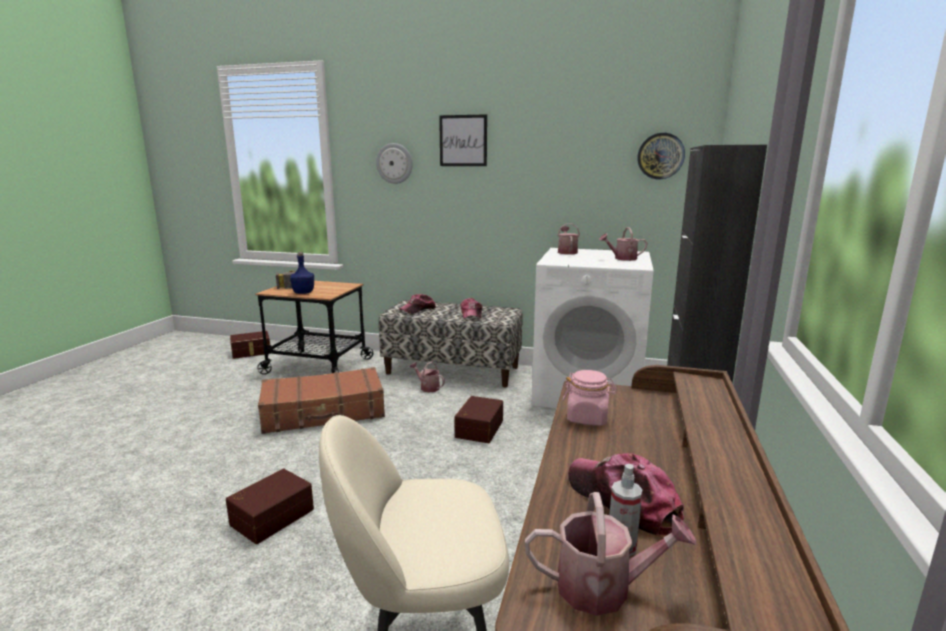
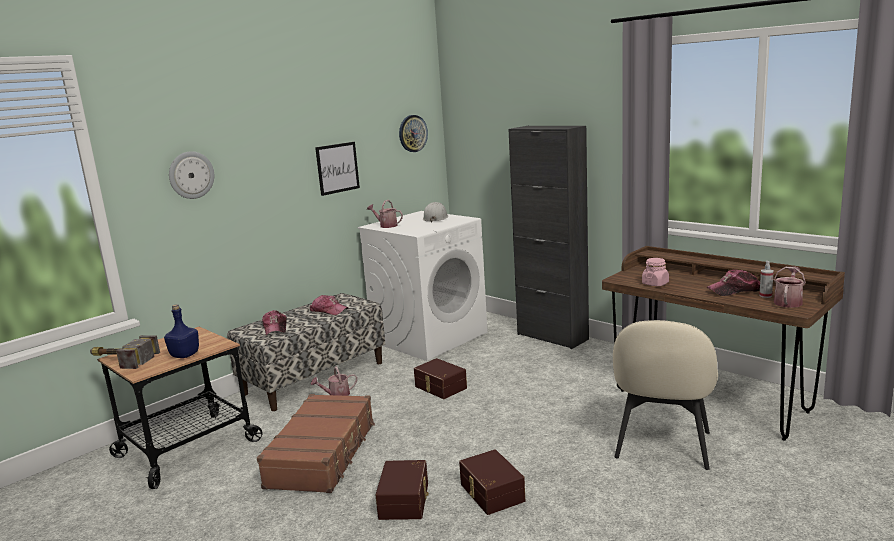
camera: 60 degrees left, 0 degrees up
(251, 352) = (52, 496): brown storage box -> brown storage box (405, 500)
(463, 140) = (263, 139): picture -> picture (337, 168)
(622, 258) = (435, 218): watering can -> white hard hat

